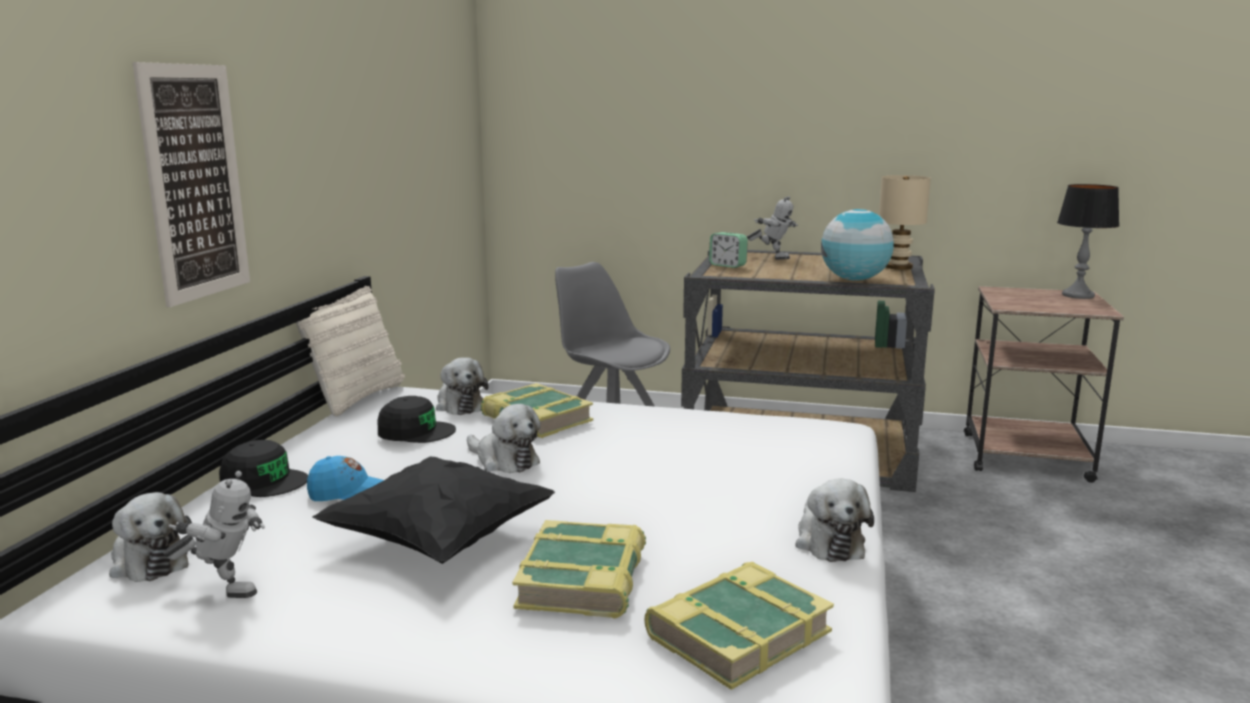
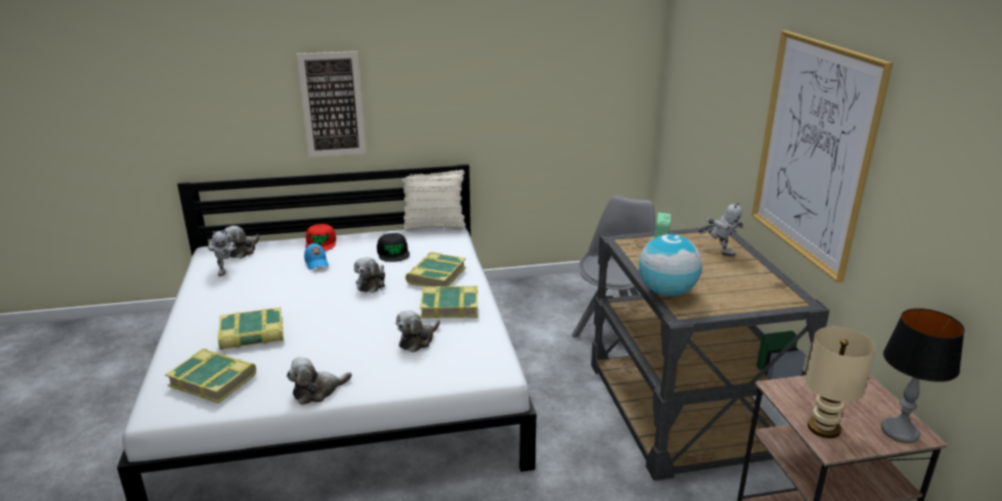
camera: 65 degrees right, 10 degrees up
(264, 481) = (321, 243): black cap -> red cap
(439, 541) = (279, 295): black pillow -> none
(459, 405) = (442, 251): plush toy -> plush toy (418, 340)
(643, 426) = (450, 306): none -> book
(772, 258) = (719, 251): toy robot -> toy robot turned 60 degrees counterclockwise
(847, 117) = (813, 151): none -> picture
(899, 267) = (752, 305): beige table lamp -> beige table lamp (824, 428)

